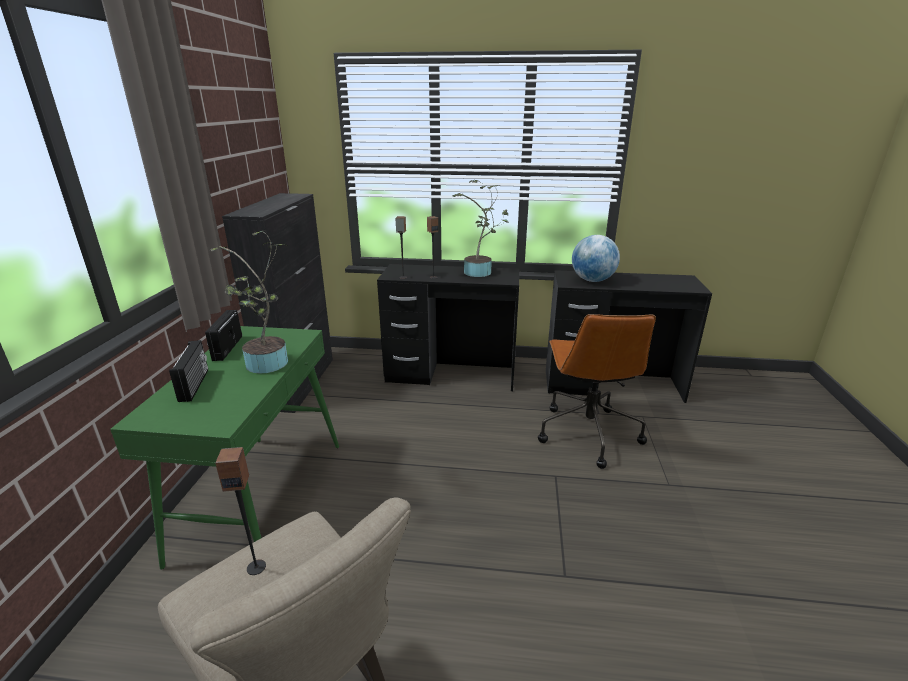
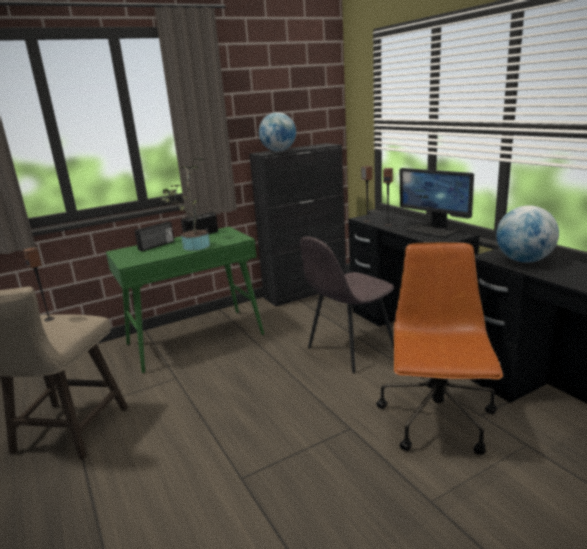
camera: 55 degrees right, 5 degrees down
(262, 209) = (278, 151): none -> globe
(444, 417) = (349, 350): none -> grey chair
(480, 273) = (433, 230): potted plant -> monitor
(587, 432) = (437, 421): brown office chair -> brown office chair turned 135 degrees clockwise

